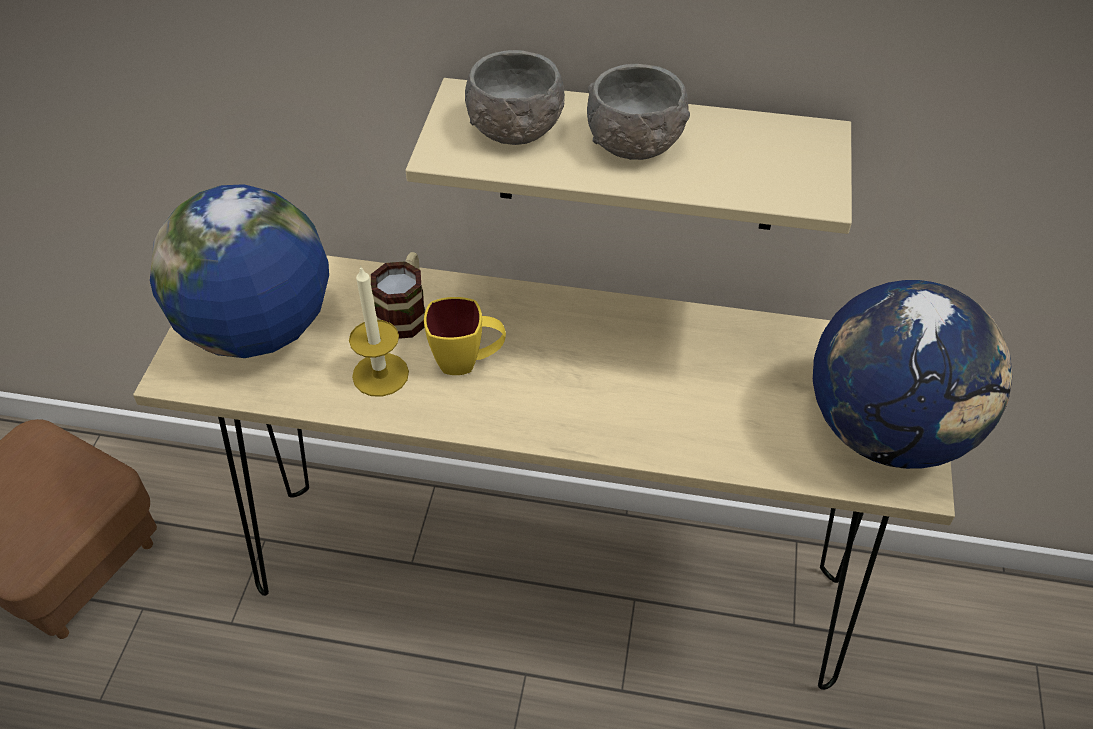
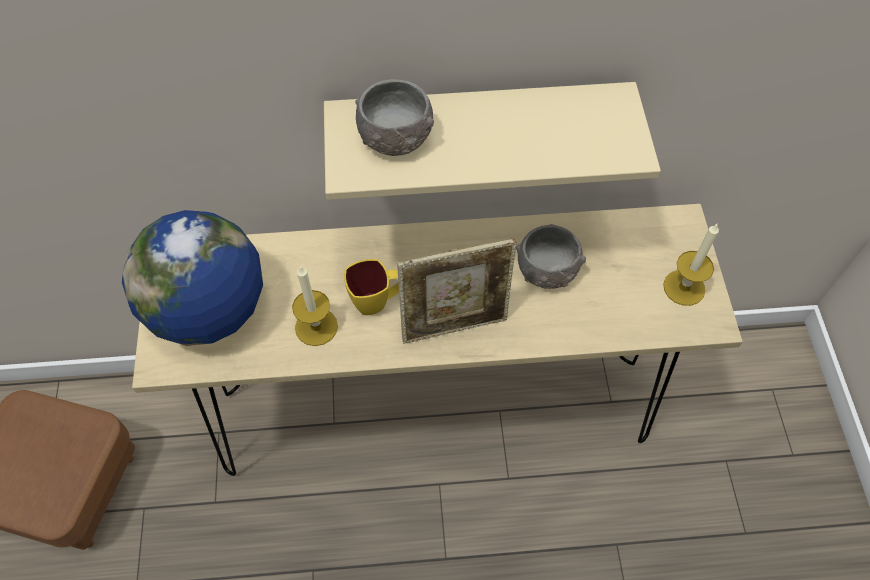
camera: 15 degrees left, 10 degrees up
(406, 312) = (317, 270): mug -> none
(557, 410) = (454, 325): none -> picture frame
(635, 142) = (488, 132): grey bowl -> grey bowl (547, 270)
(887, 430) = (684, 287): globe -> candle

